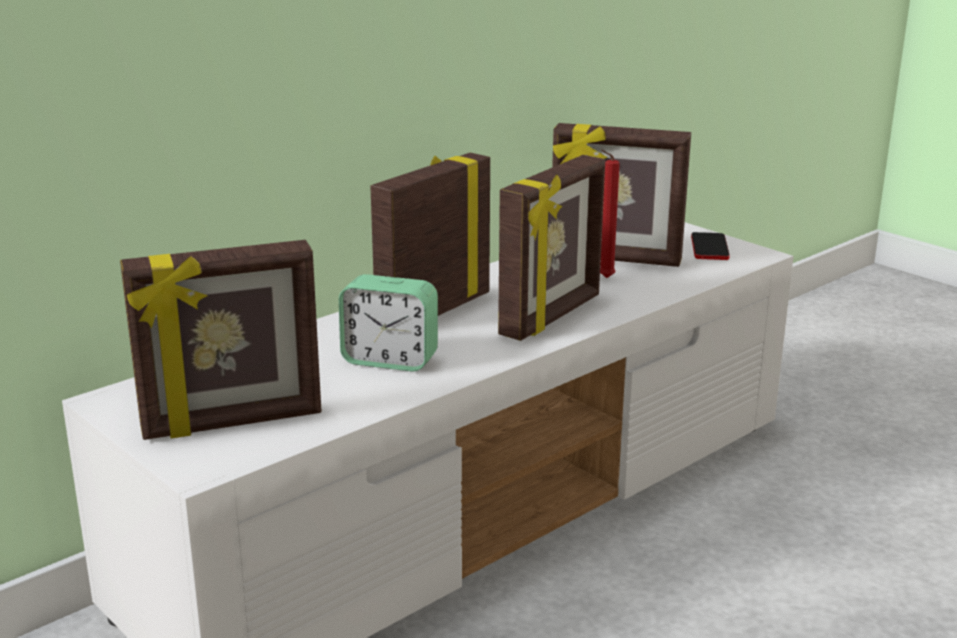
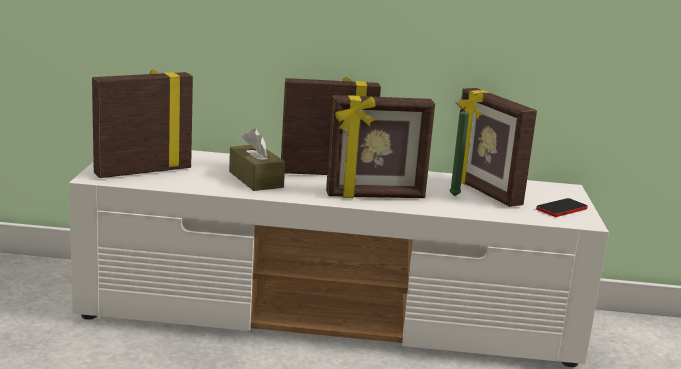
camera: 45 degrees right, 5 degrees down
(232, 423) = (142, 171): picture frame -> picture frame turned 120 degrees clockwise
(390, 360) = (255, 179): alarm clock -> brown tissue box
(604, 278) = (452, 195): red candle -> green candle

